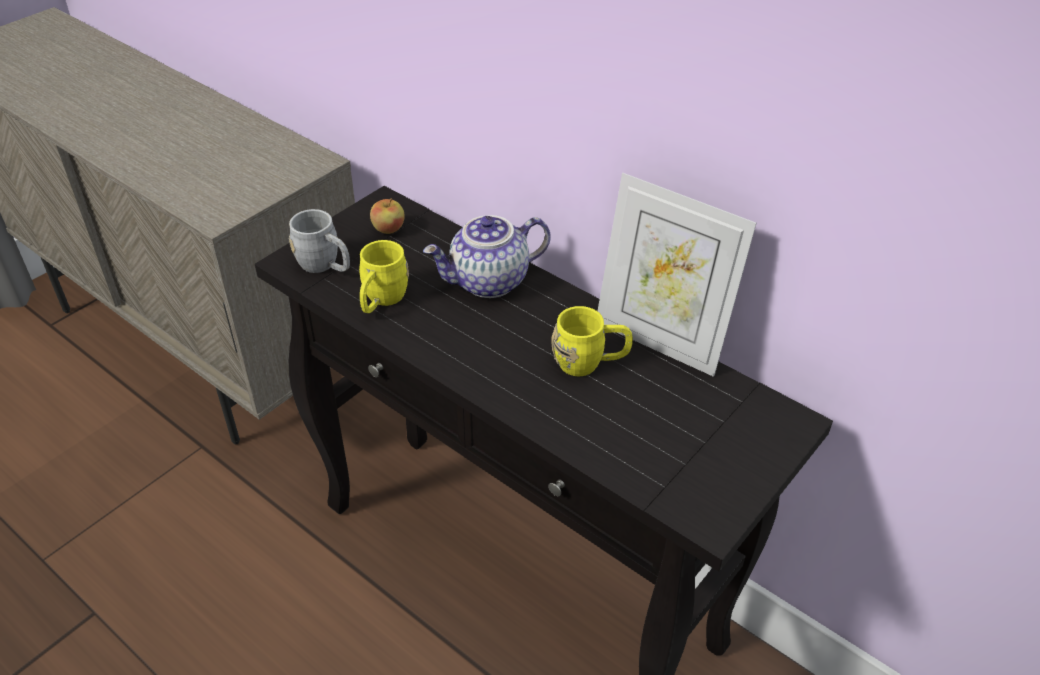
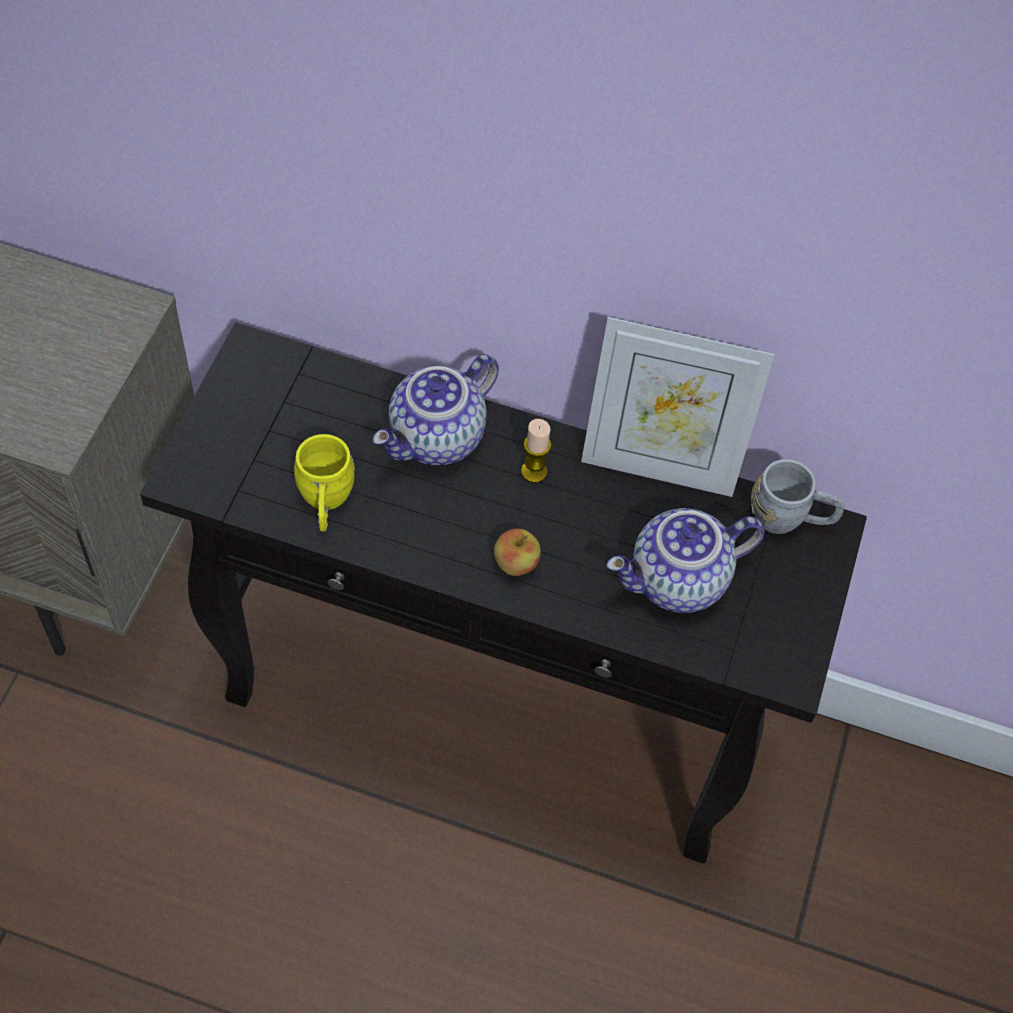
camera: 25 degrees left, 15 degrees up
(325, 266) = (231, 472): grey mug -> grey mug (790, 519)
(388, 229) = (278, 392): apple -> apple (515, 563)
(553, 320) = (534, 472): none -> candle
(590, 363) = (597, 519): yellow mug -> none
(637, 424) = (678, 582): none -> teapot

